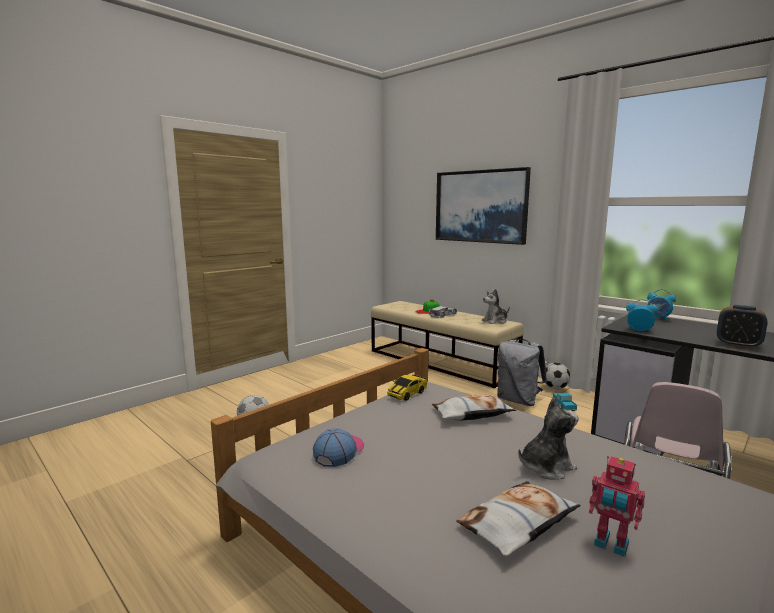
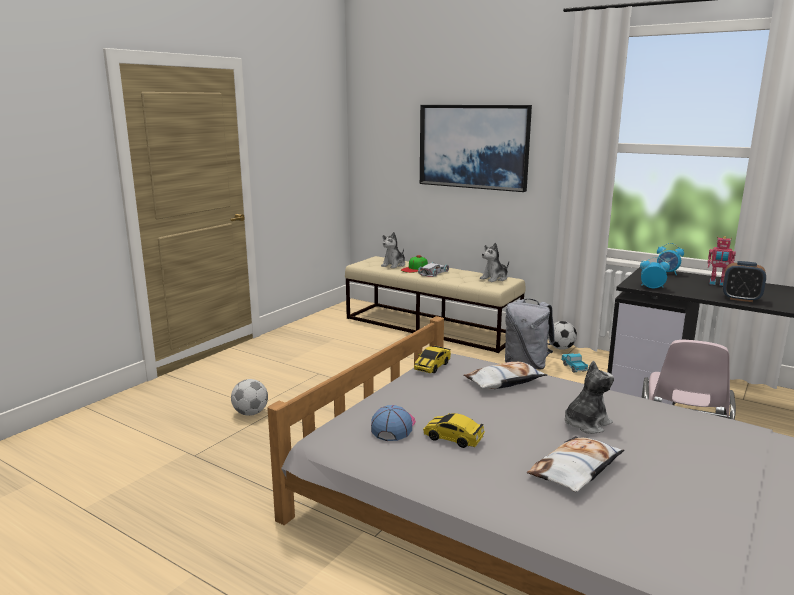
camera: 10 degrees left, 5 degrees up
(394, 470) = (453, 438): none -> toy car
(411, 307) = (394, 265): none -> plush toy
(610, 545) = (651, 477): toy robot -> toy robot (717, 283)

